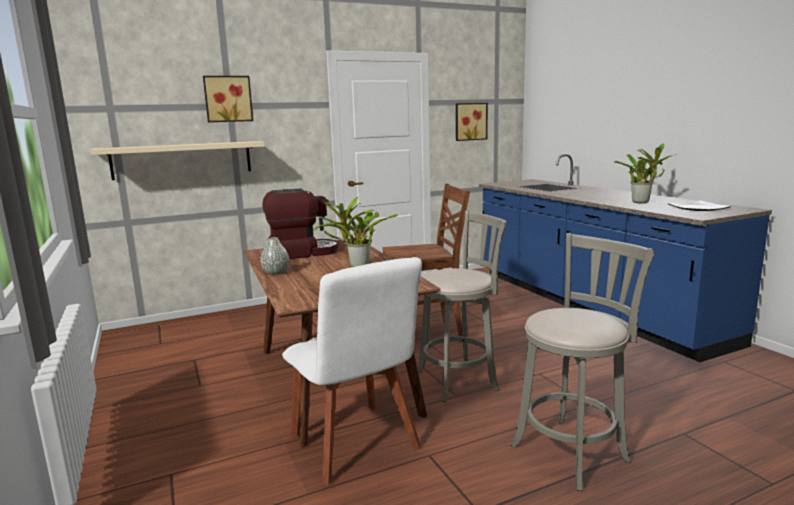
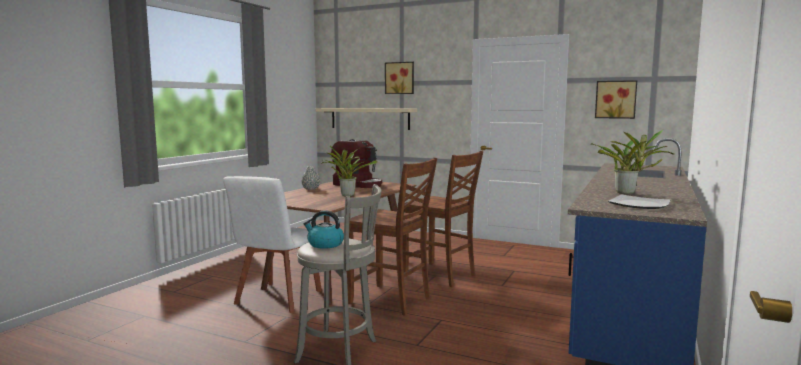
camera: 50 degrees right, 5 degrees down
(460, 379) = (391, 301): grey stool -> brown chair
(575, 323) = (325, 244): none -> kettle

